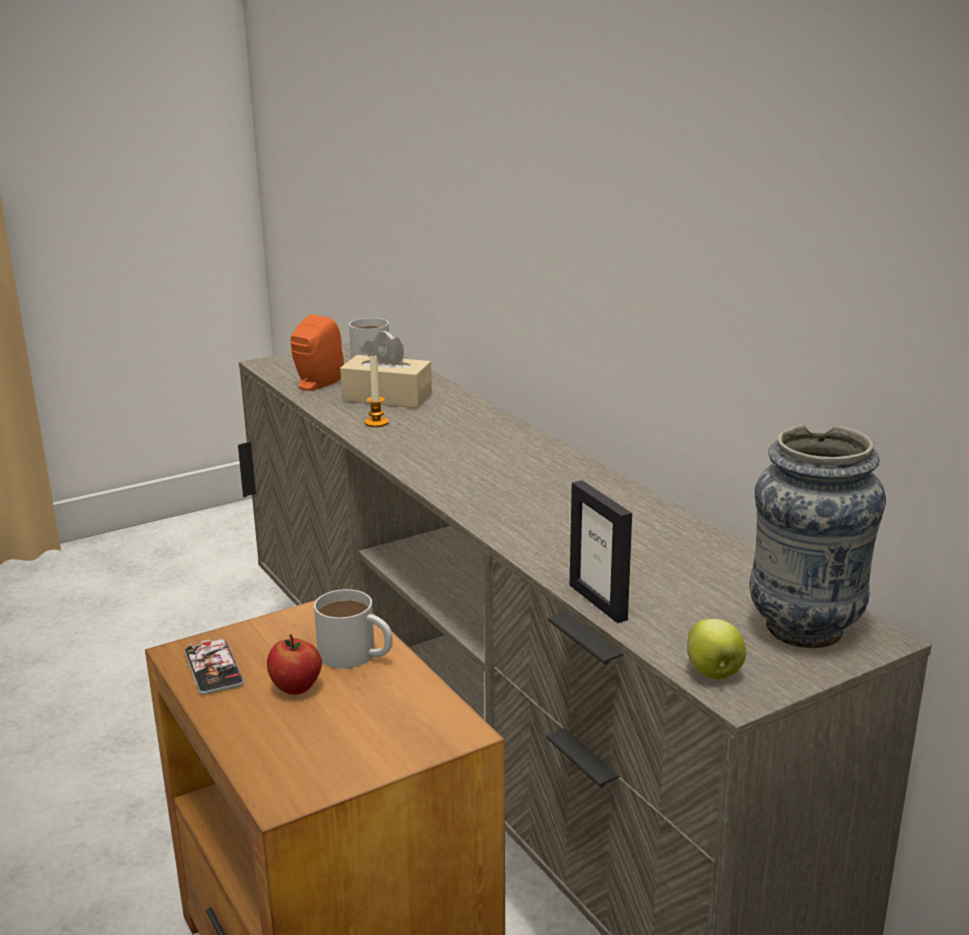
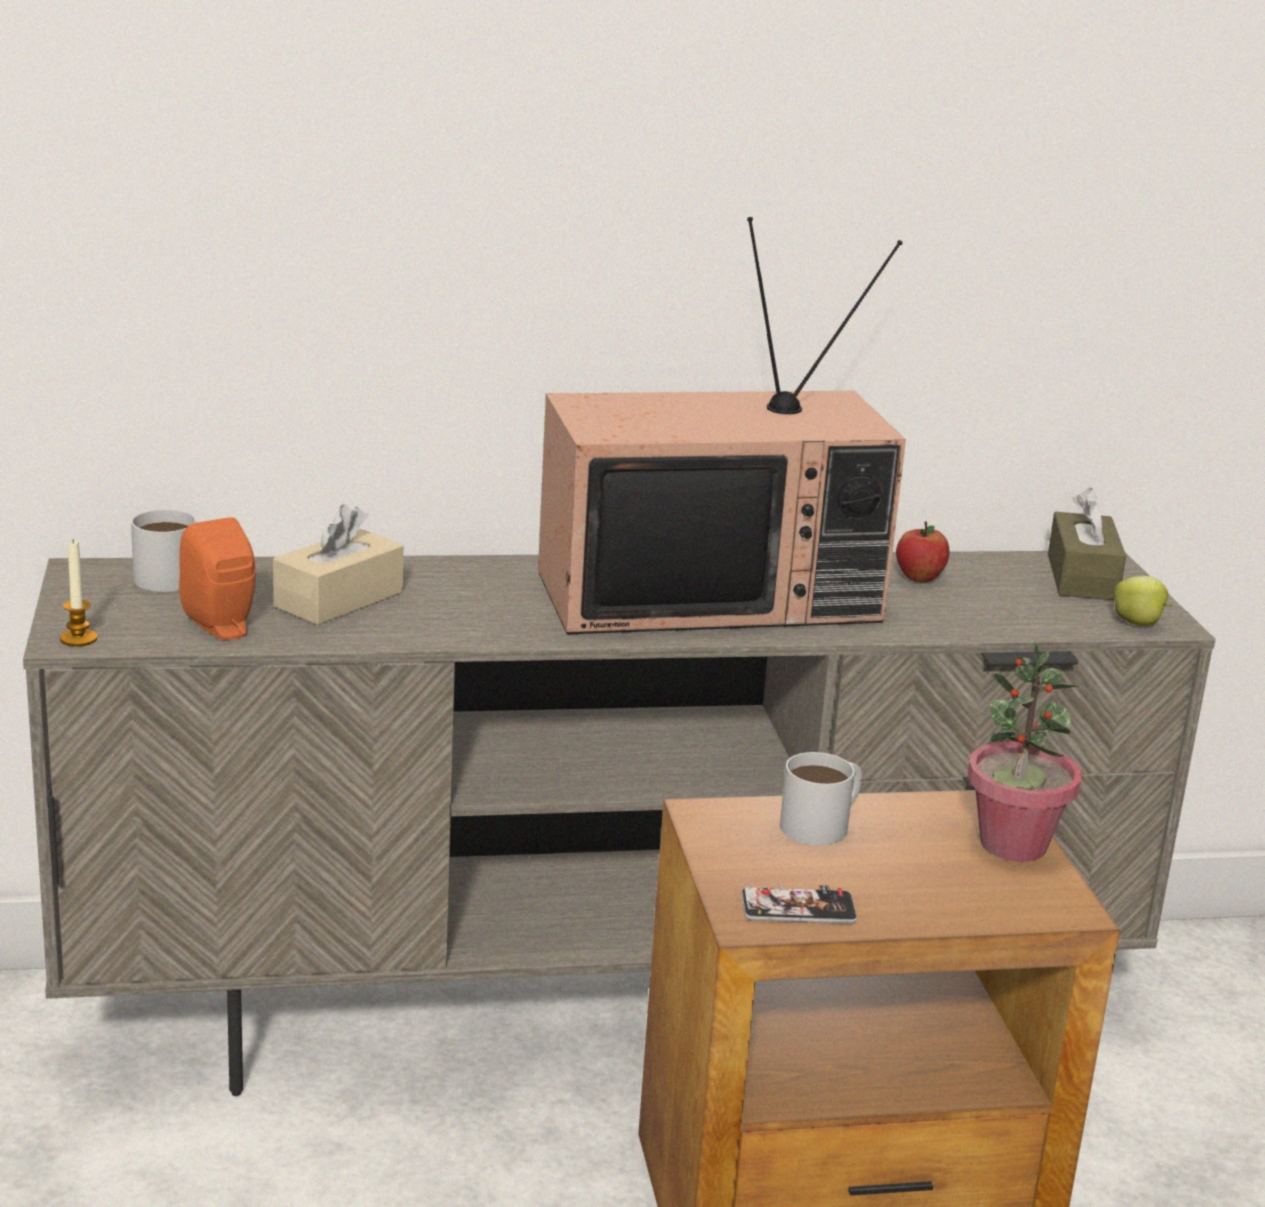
camera: 70 degrees left, 0 degrees up
(296, 688) = (871, 868): apple -> apple (919, 578)
(376, 423) = (428, 623): candle -> candle (78, 639)
(384, 750) = (1012, 845): none -> potted plant
(530, 486) = (711, 594): none -> television
(598, 602) = (995, 630): picture frame -> none
(804, 629) = (1082, 577): vase -> brown tissue box

